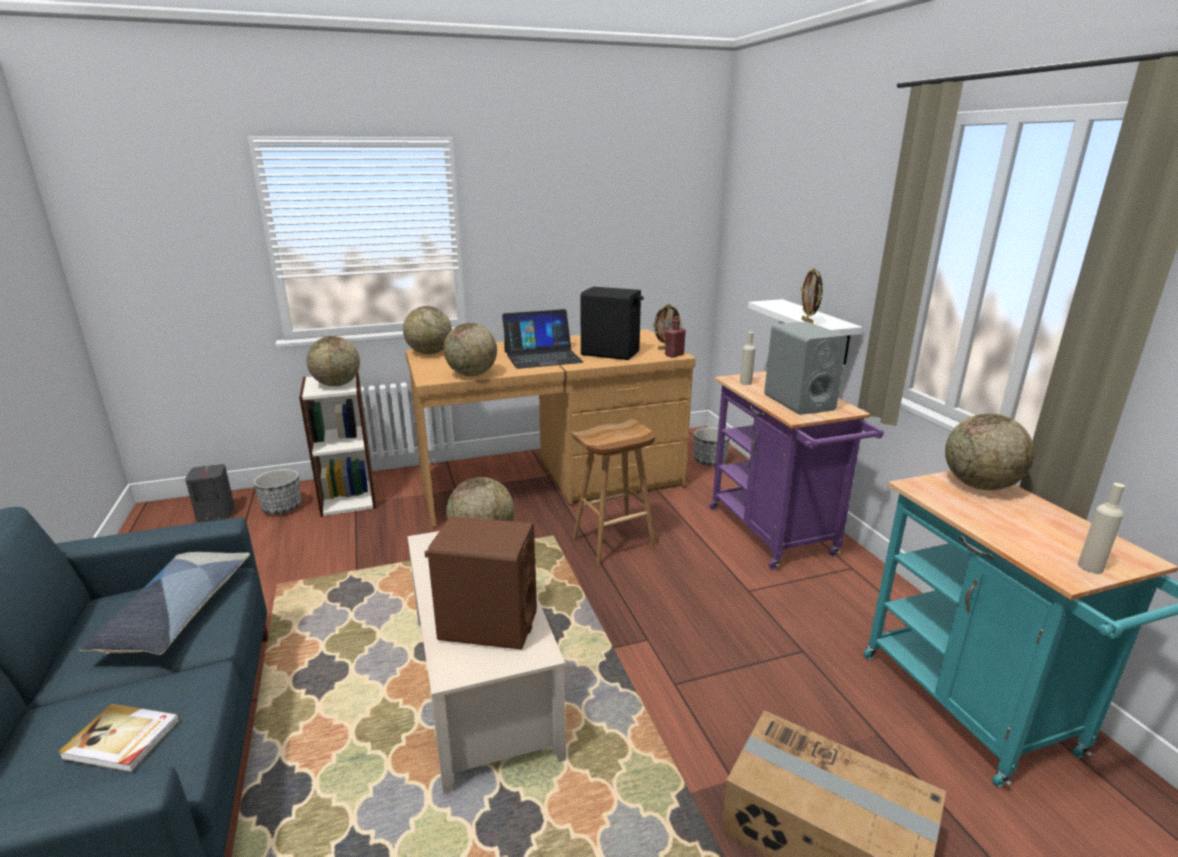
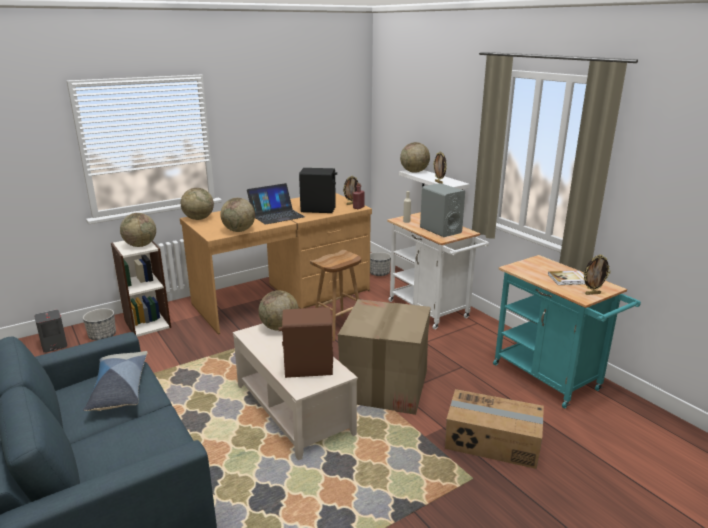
camera: 15 degrees left, 0 degrees up
(122, 740) = (142, 445): book -> book (568, 279)
(650, 666) = (384, 386): none -> cardboard box
(776, 535) = (431, 311): purple cart -> white cart
(979, 485) = (541, 264): globe -> globe (414, 172)
(1090, 567) = (592, 293): beige bottle -> picture frame

